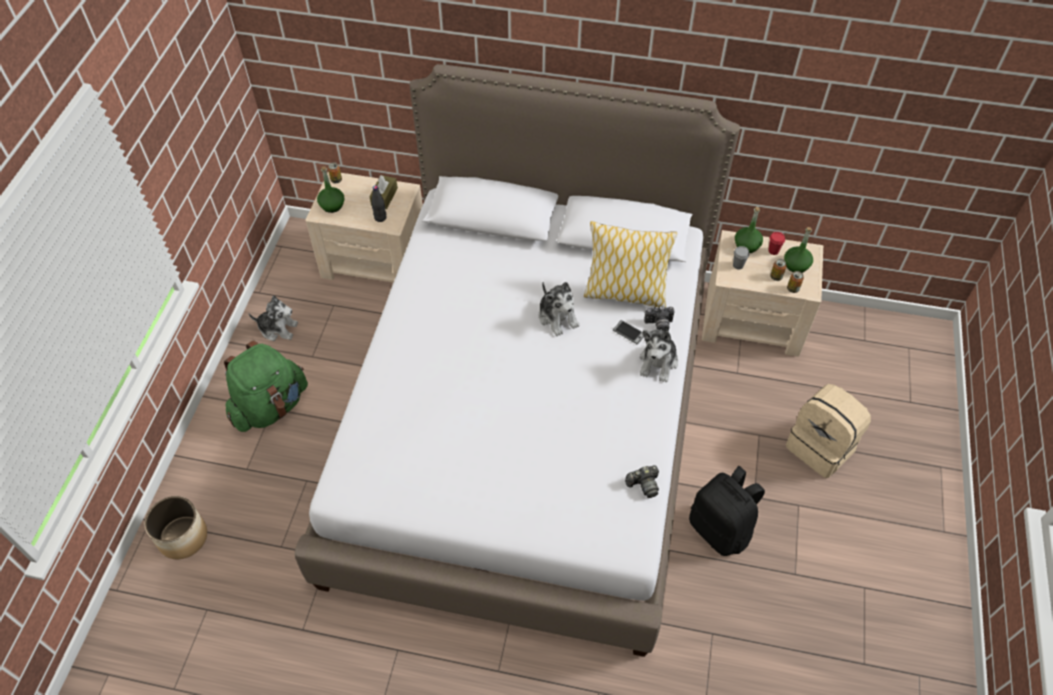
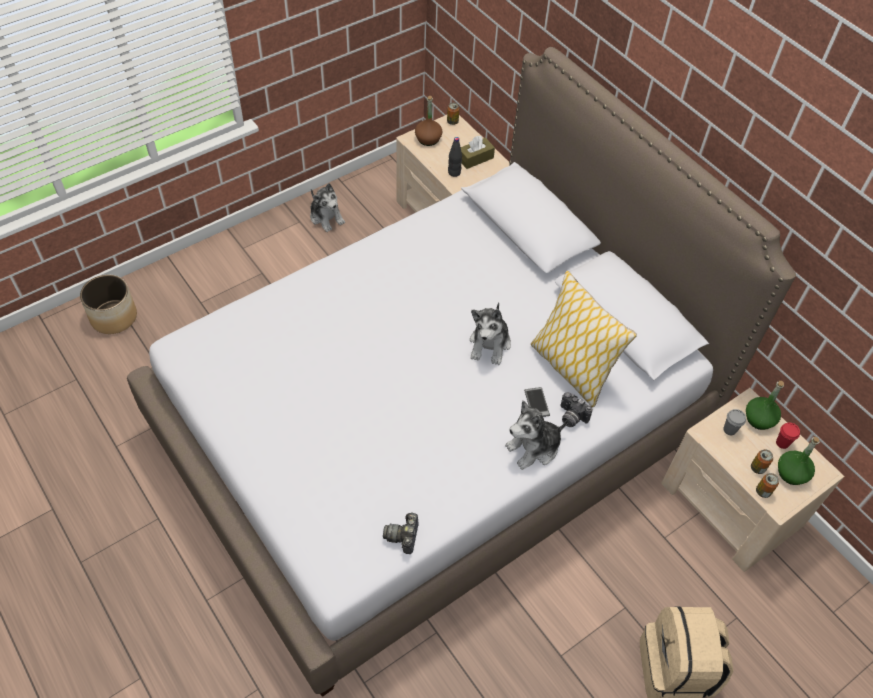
camera: 40 degrees right, 0 degrees up
(270, 406) = (262, 270): green backpack -> none
(332, 205) = (428, 139): green bottle -> brown bottle
(643, 485) = (403, 536): camera -> camera turned 75 degrees clockwise
(721, 529) = (500, 655): black backpack -> none

